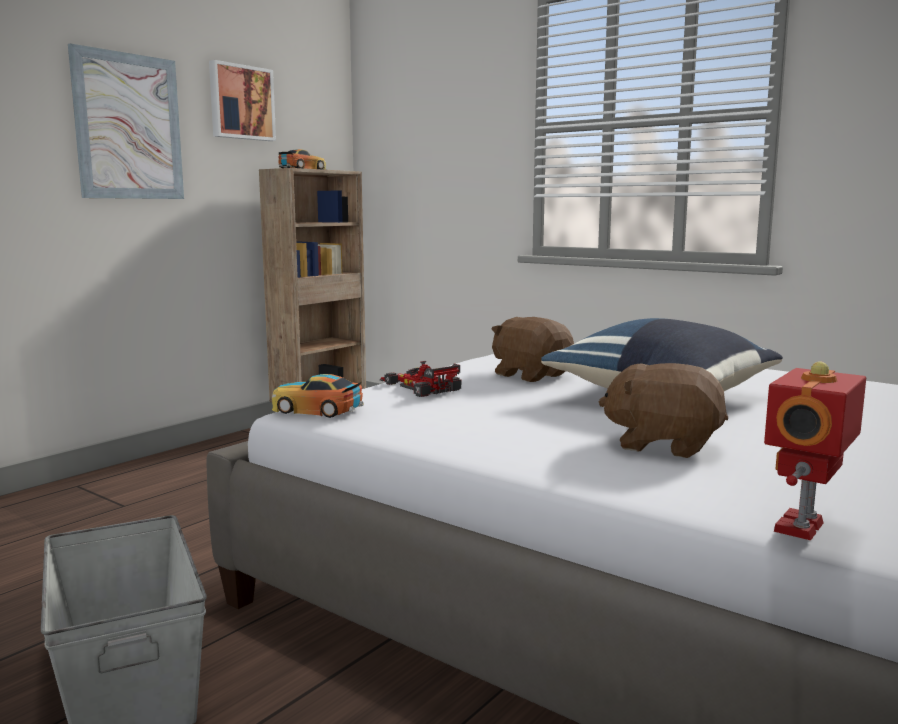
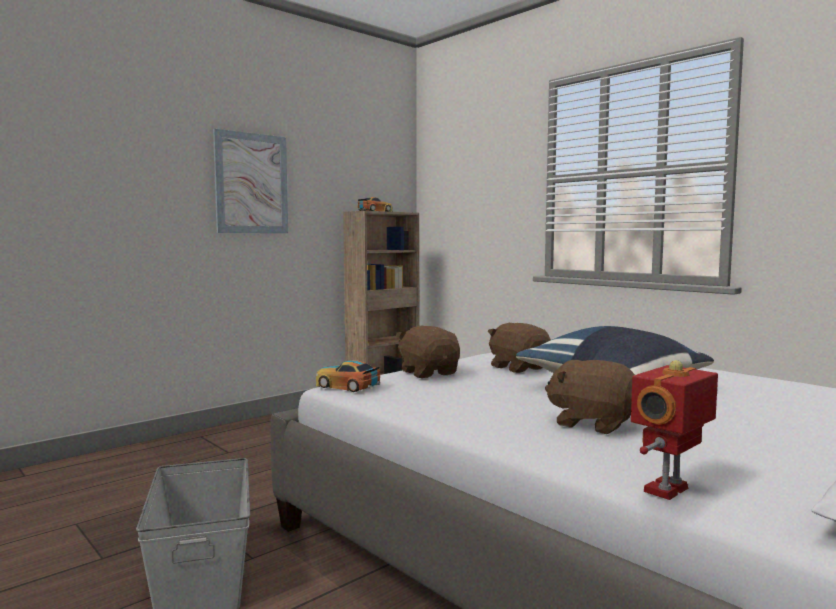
camera: 10 degrees right, 5 degrees down
(241, 102) = (332, 164): picture -> none
(419, 387) = (429, 373): toy car -> brown plush toy

